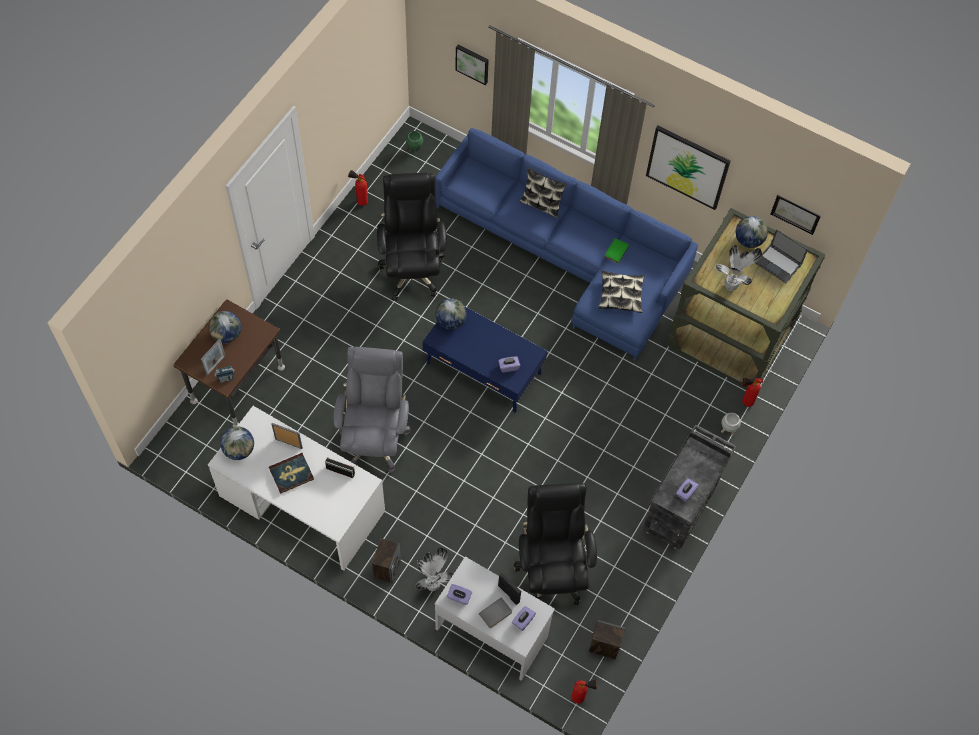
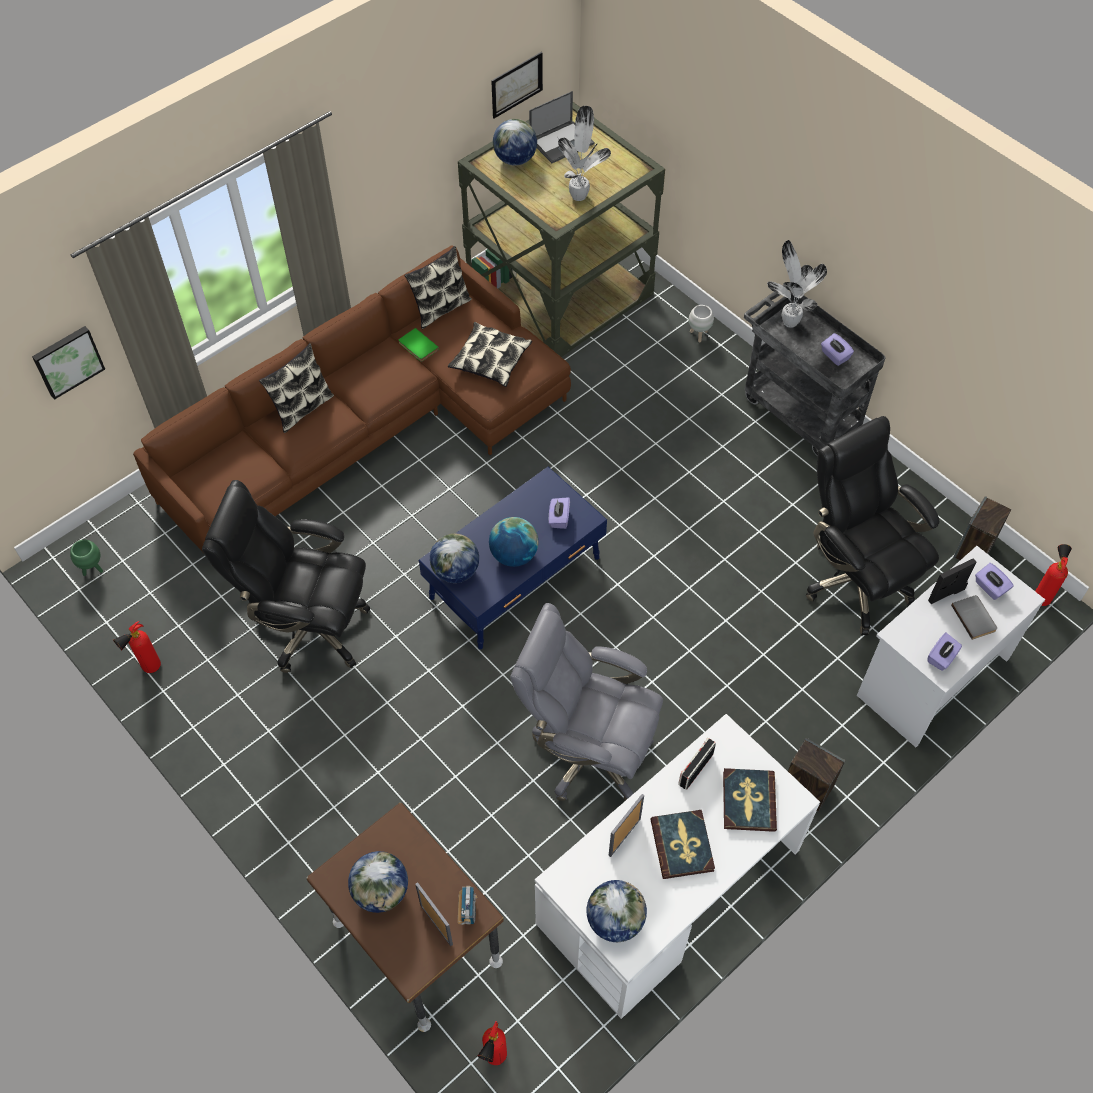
camera: 70 degrees left, 5 degrees down
(328, 503) = (748, 801): none -> book
(433, 585) = (846, 732): potted plant -> potted plant (789, 321)
(473, 349) = (514, 555): none -> globe
(552, 571) = (854, 579): black office chair -> black office chair turned 45 degrees clockwise
(568, 255) = (371, 427): blue sofa -> brown sofa
(654, 254) = (440, 308): none -> pillow
(687, 167) = (387, 169): picture -> none
(744, 402) = (664, 307): fire extinguisher -> fire extinguisher (494, 1060)

